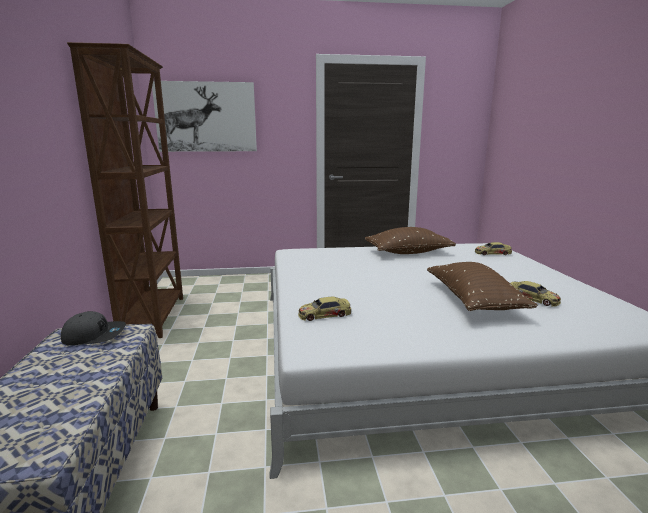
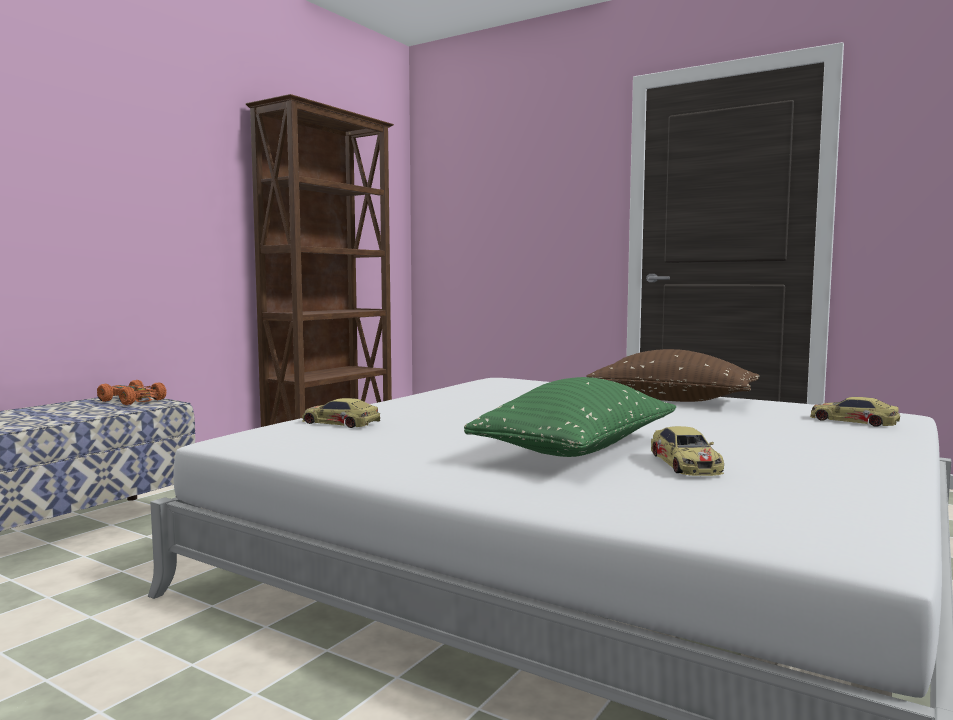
camera: 40 degrees right, 10 degrees down
(94, 335) = (133, 400): grey cap -> orange toy car
(206, 117) = (478, 191): picture -> none
(473, 301) = (577, 450): brown pillow -> green pillow

